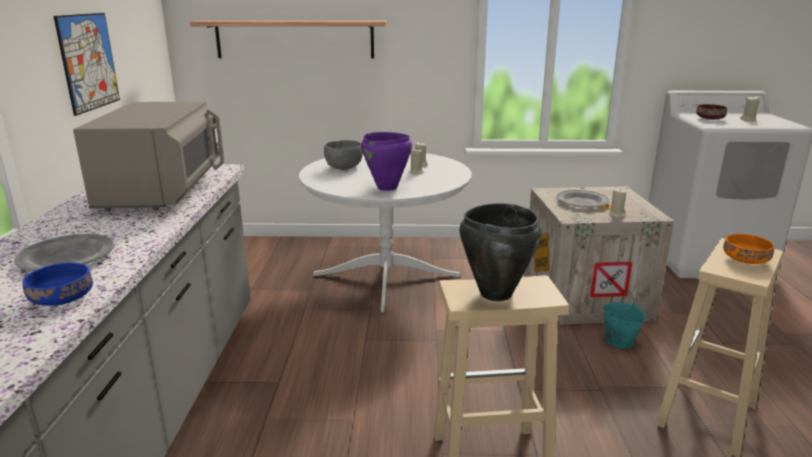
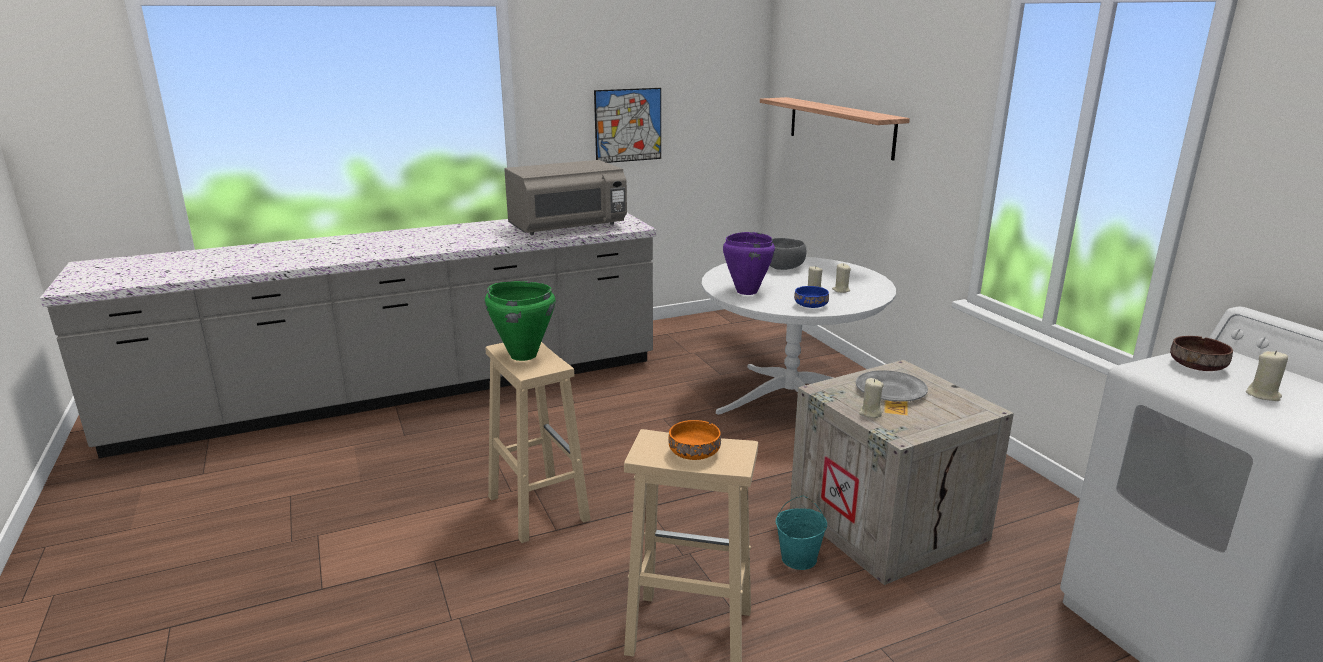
camera: 65 degrees right, 0 degrees up
(63, 299) = (394, 251): blue bowl -> blue bowl (811, 306)
(66, 258) = (443, 239): grey plate -> none
(495, 294) = (523, 355): black cooking pot -> green cooking pot

